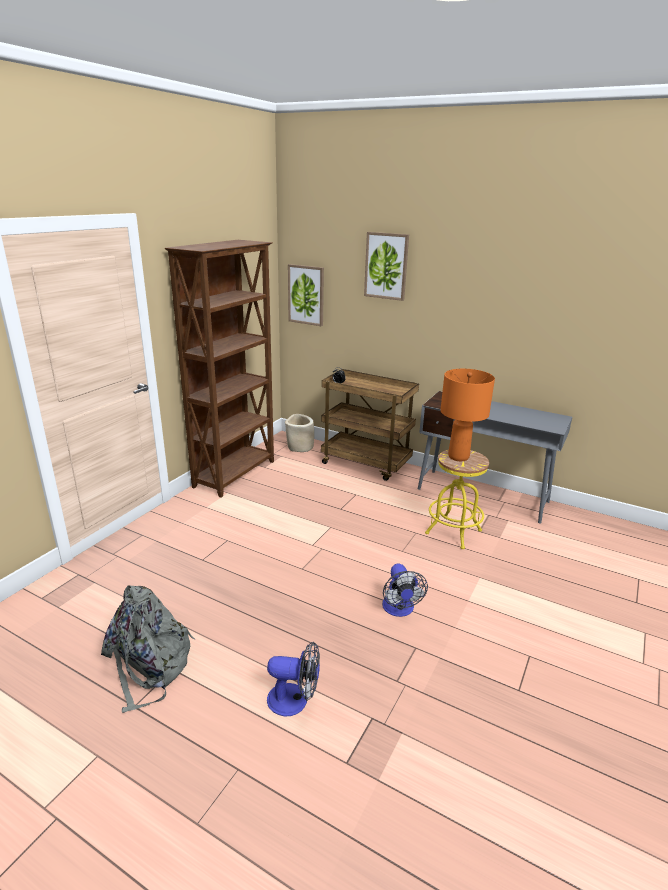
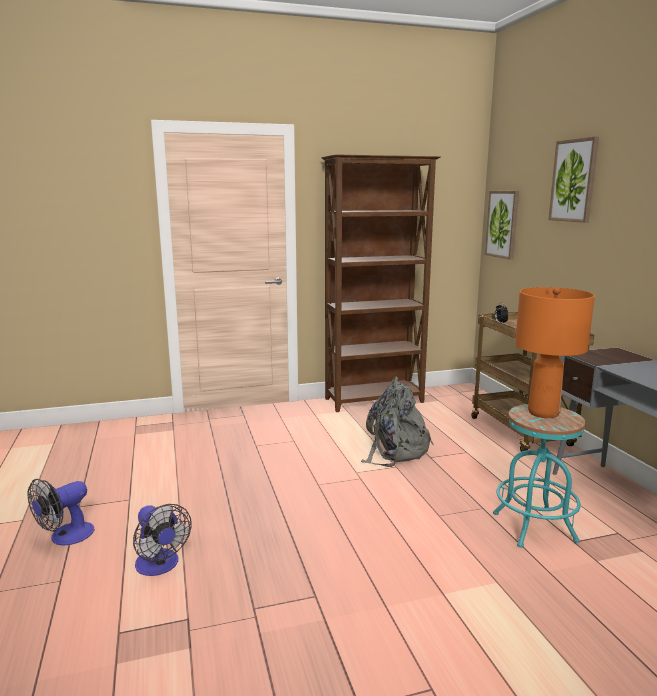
camera: 45 degrees right, 10 degrees down
(149, 665) = (122, 490): grey backpack -> grey backpack (395, 450)
(299, 447) = (469, 399): beige planter -> none
(399, 609) = (352, 558): fan -> fan (65, 537)
(453, 532) = (534, 527): yellow stool -> turquoise stool

